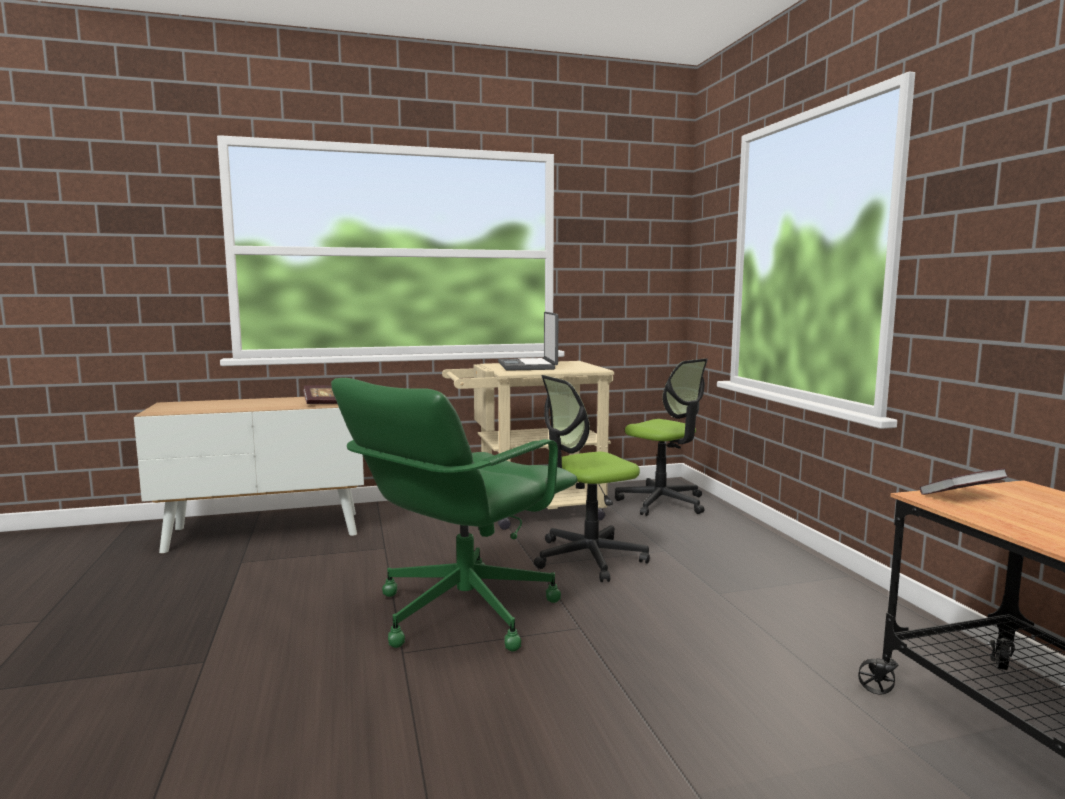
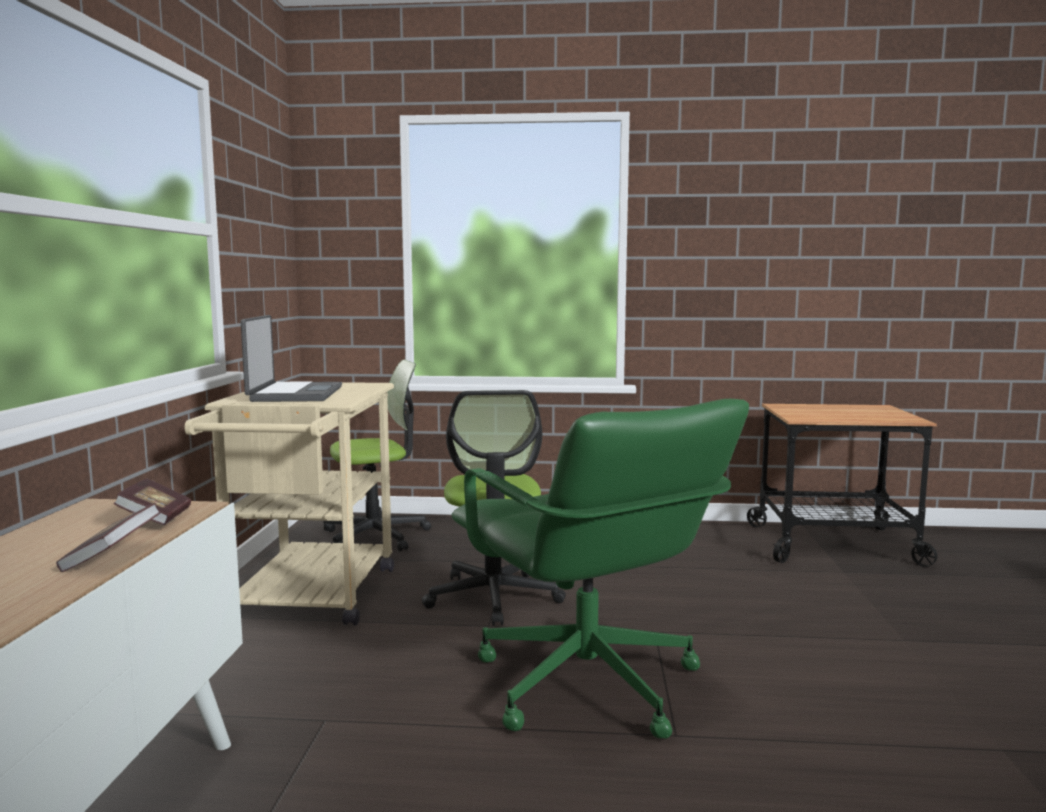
camera: 70 degrees left, 0 degrees up
(528, 366) = (294, 394): laptop -> laptop turned 105 degrees counterclockwise
(961, 496) = (799, 415): book -> book (112, 556)

